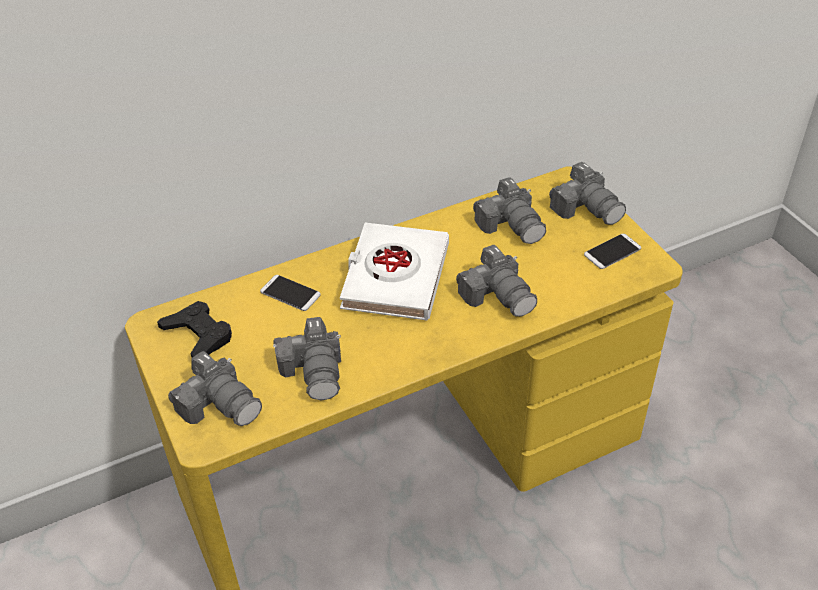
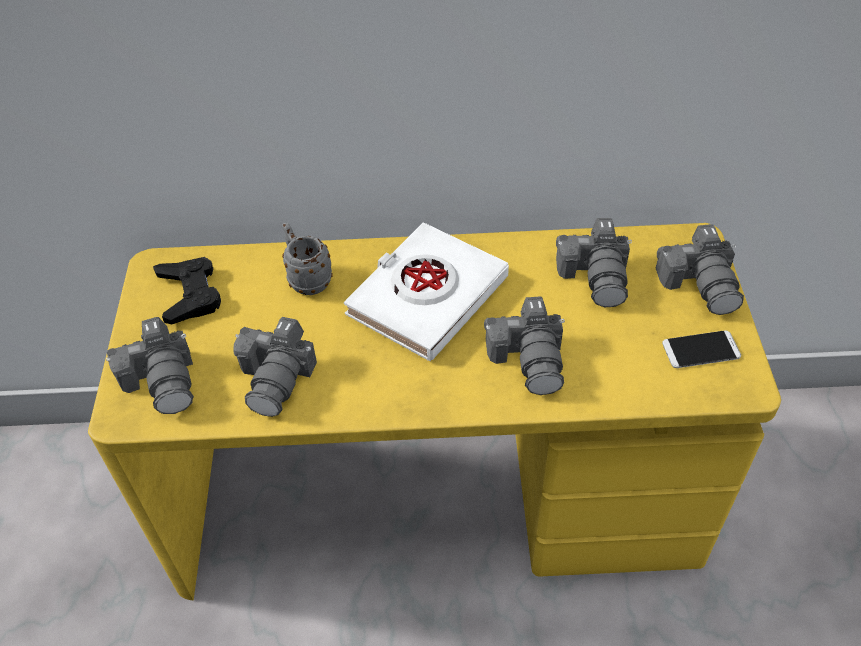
camera: 25 degrees right, 5 degrees up
(290, 293) = (306, 278): phone -> grey mug

